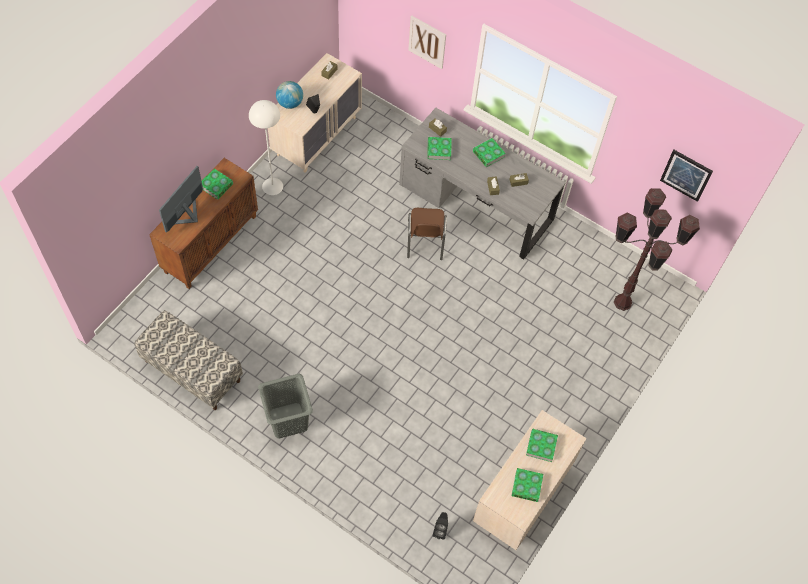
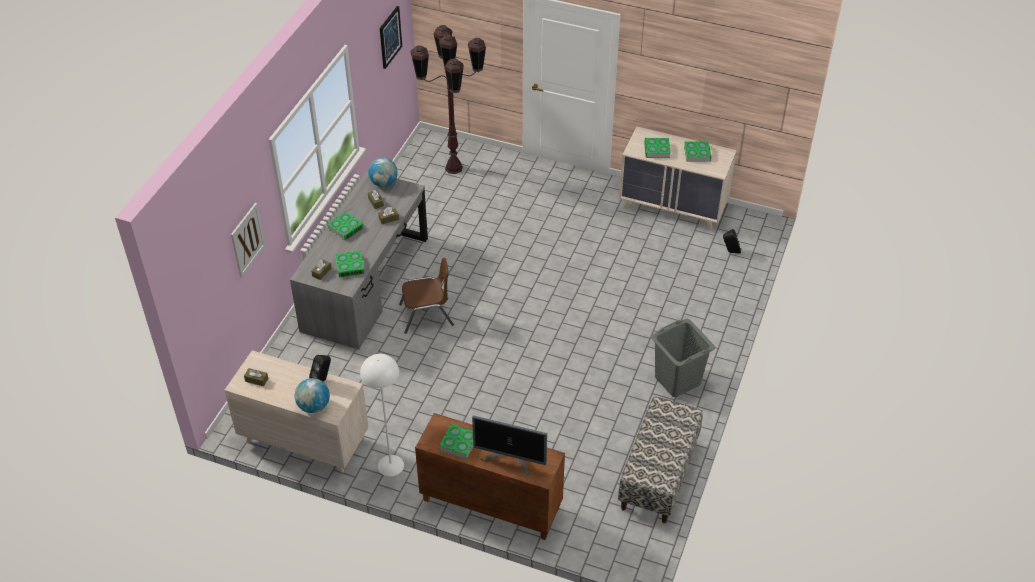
camera: 100 degrees left, 15 degrees down
(544, 192) = (384, 183): none -> globe

